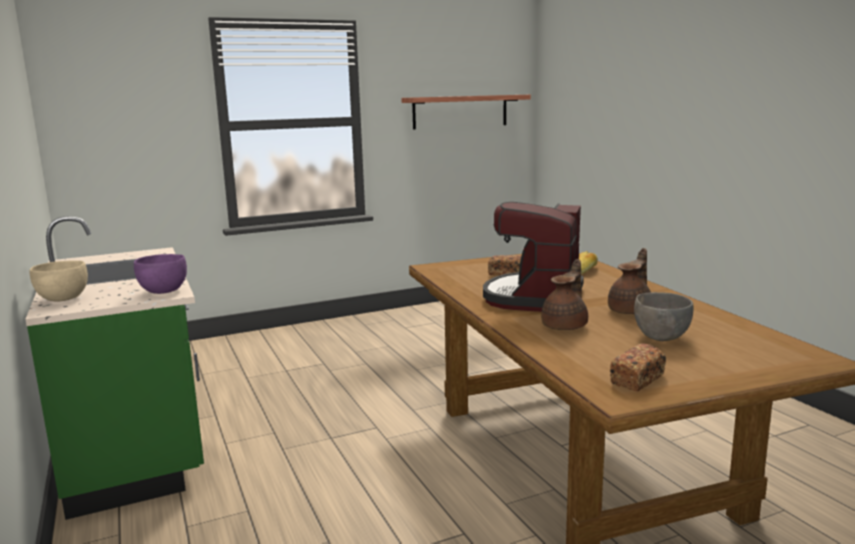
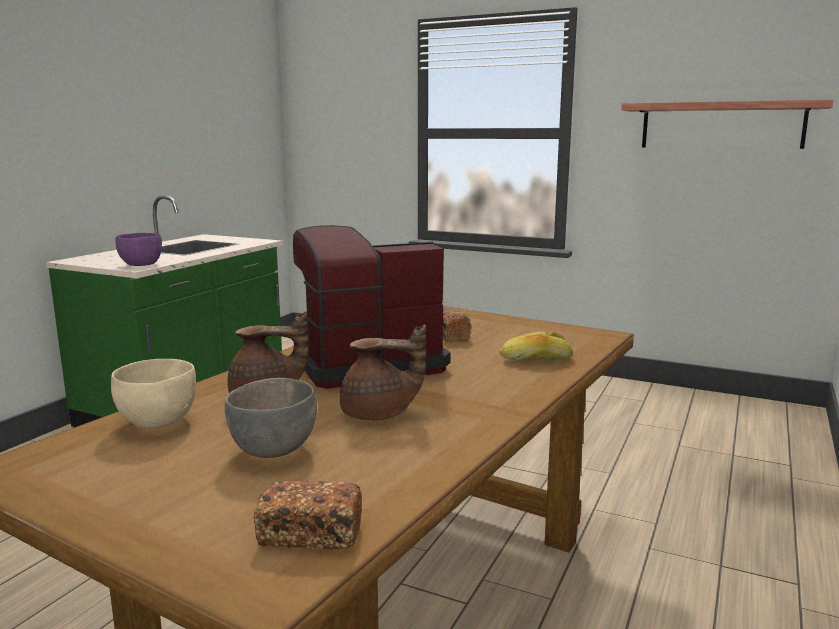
camera: 50 degrees right, 0 degrees up
(63, 299) = (100, 256): beige bowl -> beige bowl (158, 423)
(637, 379) = (78, 467): bread -> bread (310, 535)

